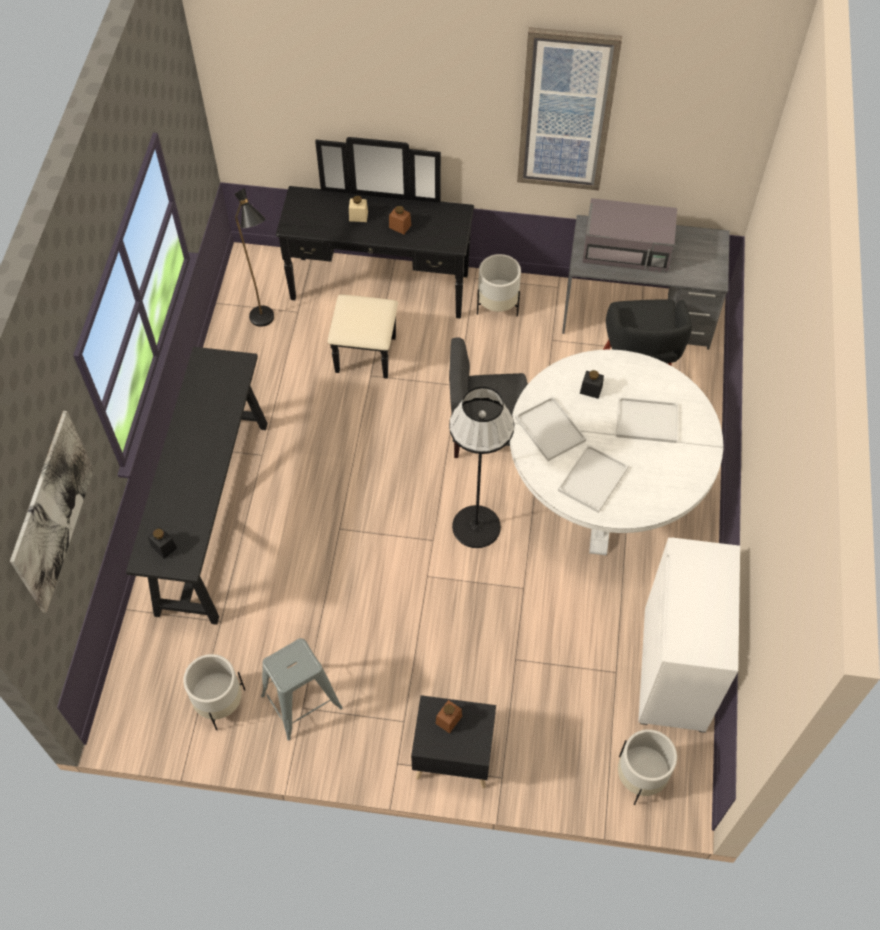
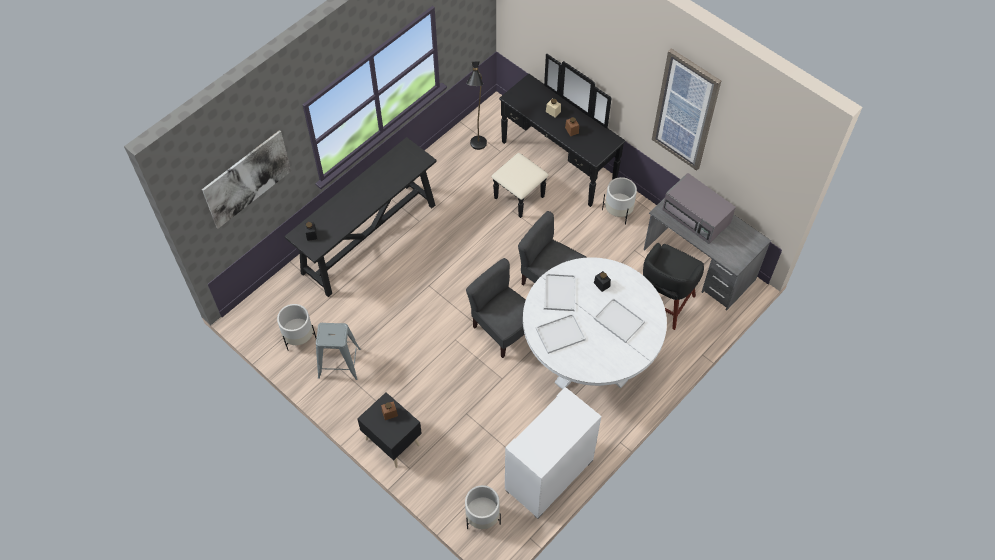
camera: 35 degrees right, 0 degrees up
(476, 526) = (503, 329): black floor lamp -> grey chair

